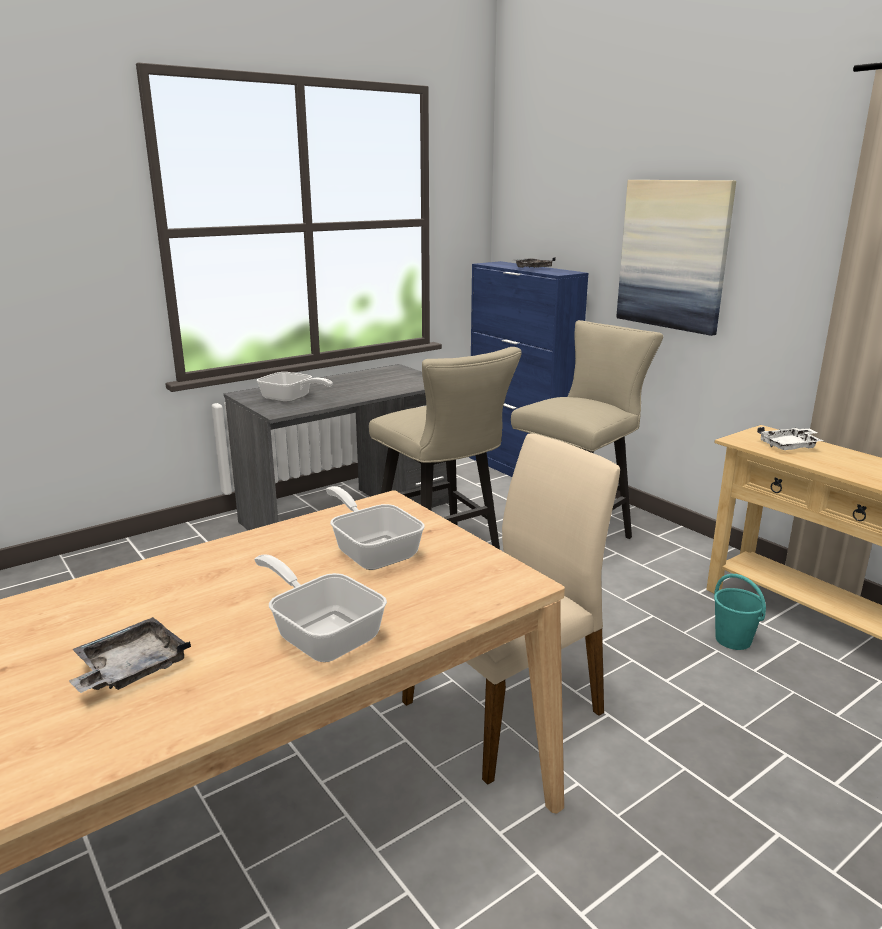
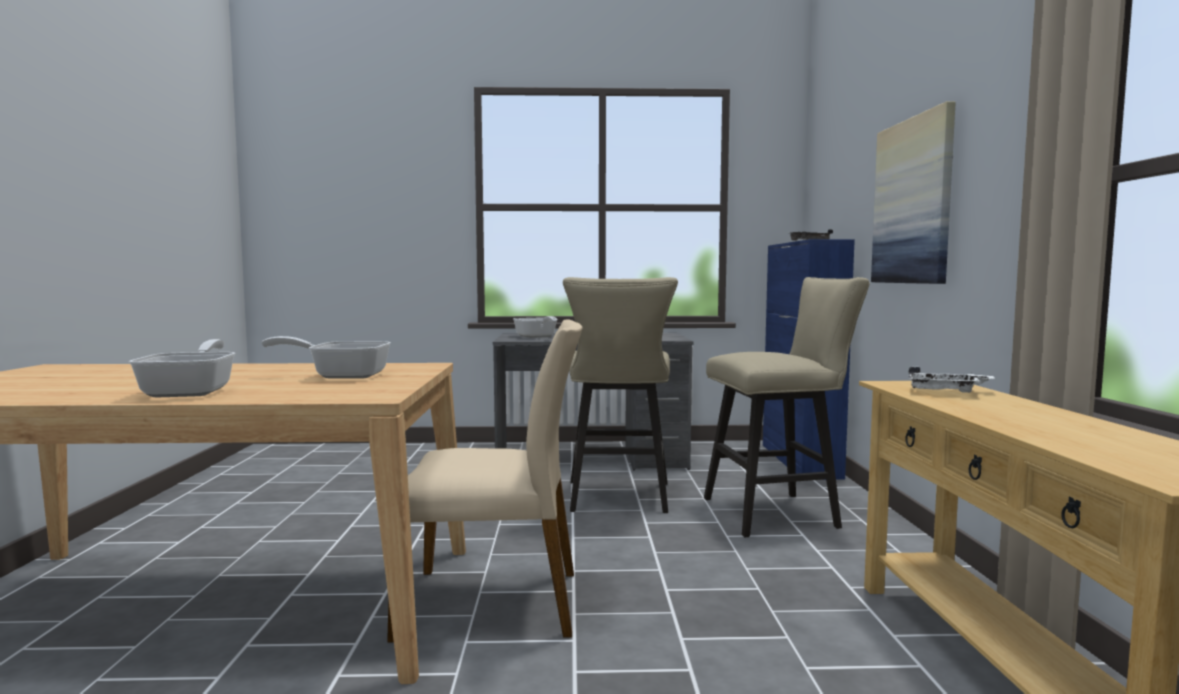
camera: 35 degrees right, 15 degrees down
(130, 669) = (80, 384): grey tray -> none
(373, 551) = (341, 376): frying pan -> frying pan turned 90 degrees counterclockwise
(733, 640) = (824, 635): turquoise bucket -> none

